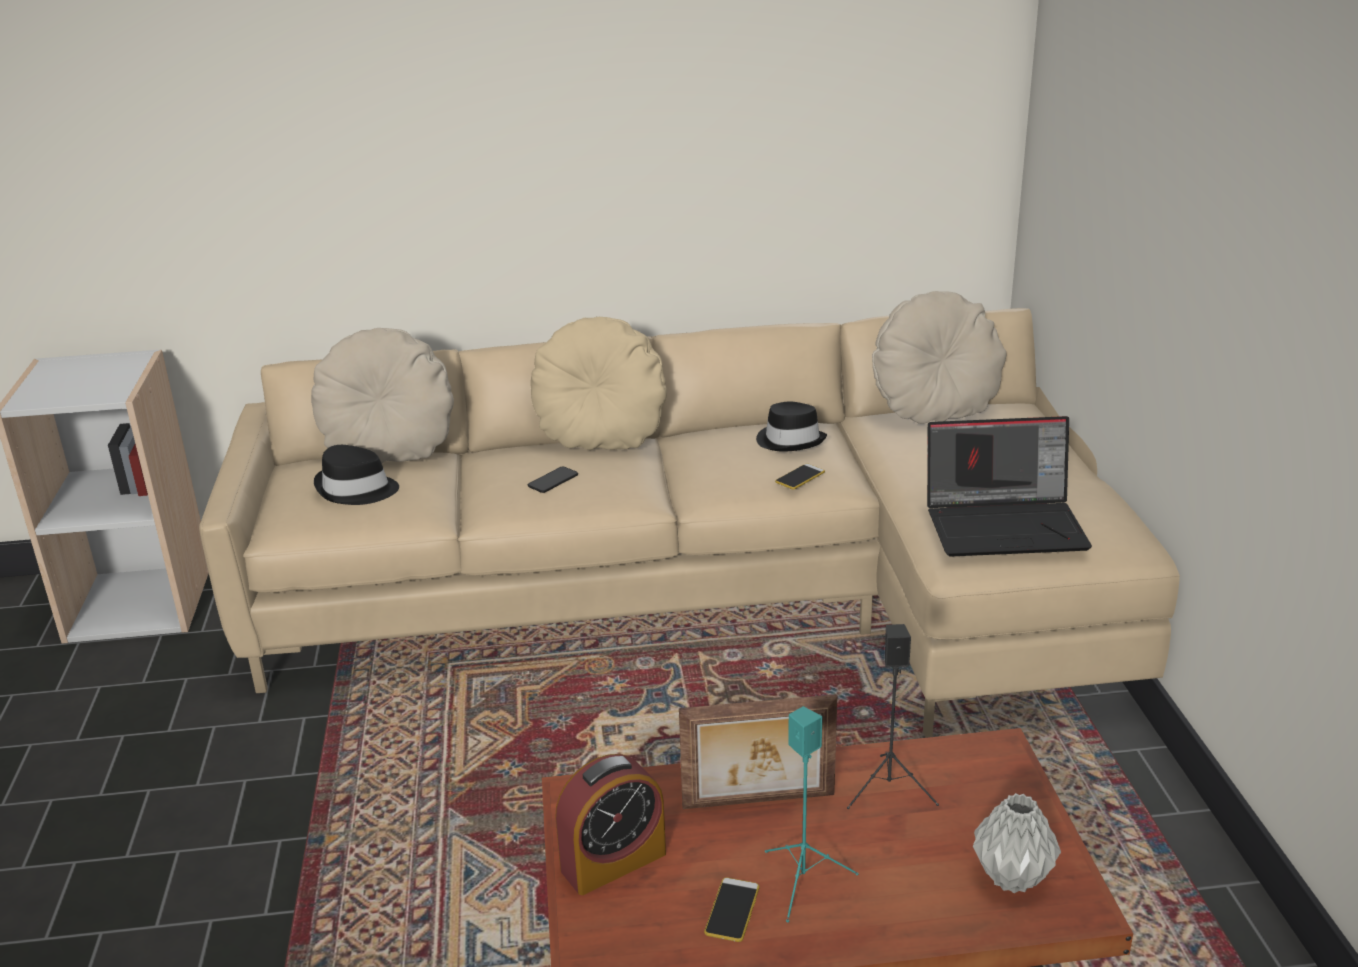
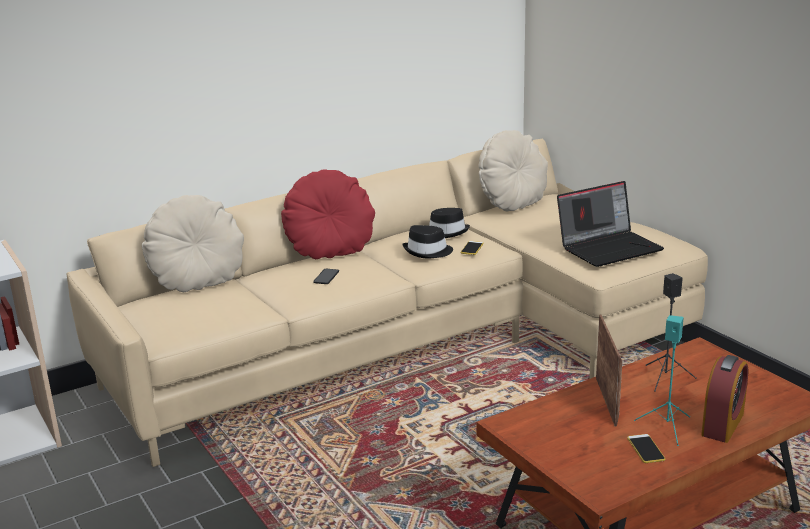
camera: 25 degrees left, 5 degrees down
(356, 490) = (200, 306): black hat -> black hat (428, 251)
(602, 441) = (331, 253): beige pillow -> red pillow
(613, 862) = (561, 447): alarm clock -> alarm clock (722, 424)
(759, 803) = (607, 401): picture frame -> picture frame turned 60 degrees counterclockwise
(1011, 876) = (760, 397): grey vase -> none

